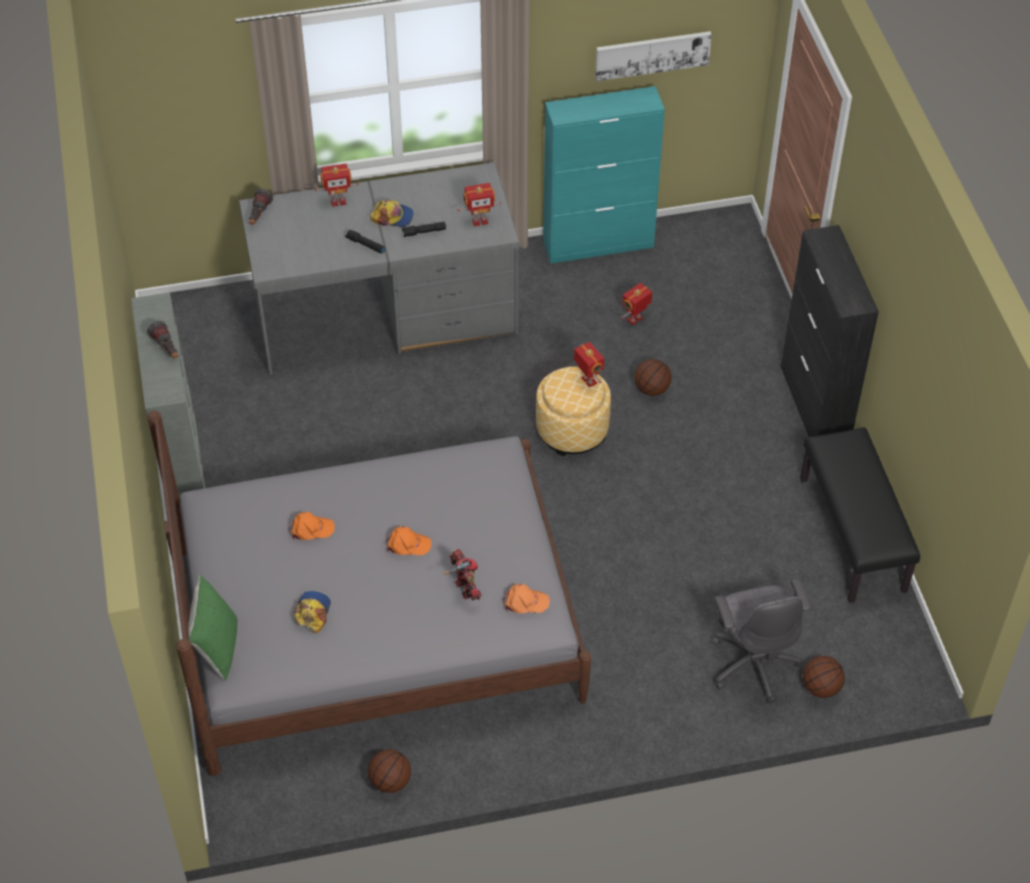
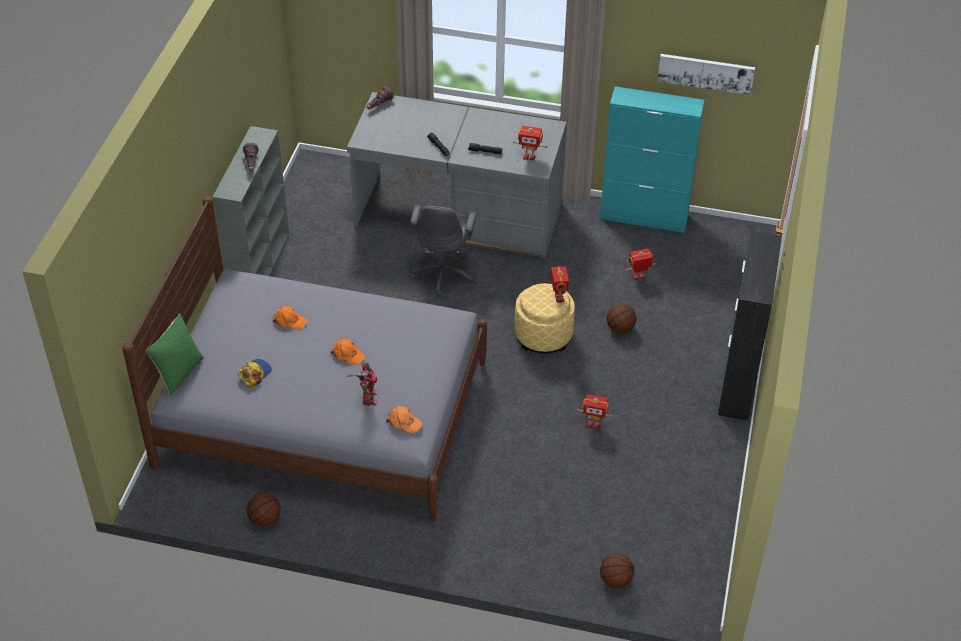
camera: 25 degrees right, 5 degrees down
(338, 201) = (438, 113): toy robot -> toy robot (593, 424)
(392, 217) = (469, 135): cap -> none
(753, 663) = (575, 543): grey office chair -> grey office chair (444, 273)
(853, 534) = (710, 483): black bench -> none

